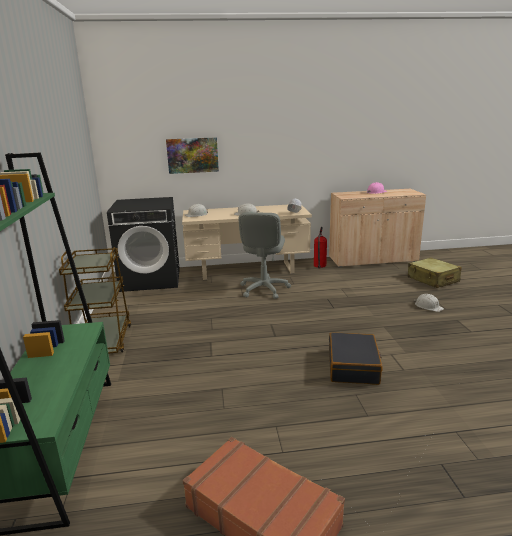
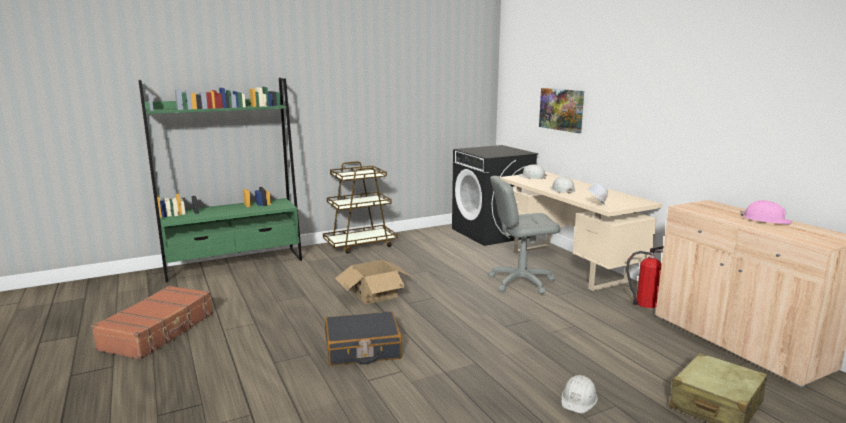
camera: 70 degrees right, 5 degrees down
(246, 349) = (374, 294): none -> cardboard box

